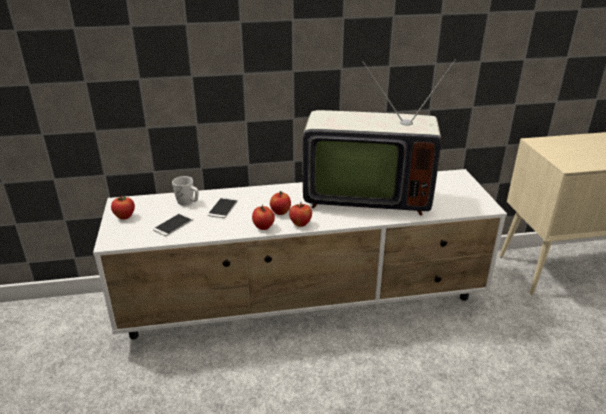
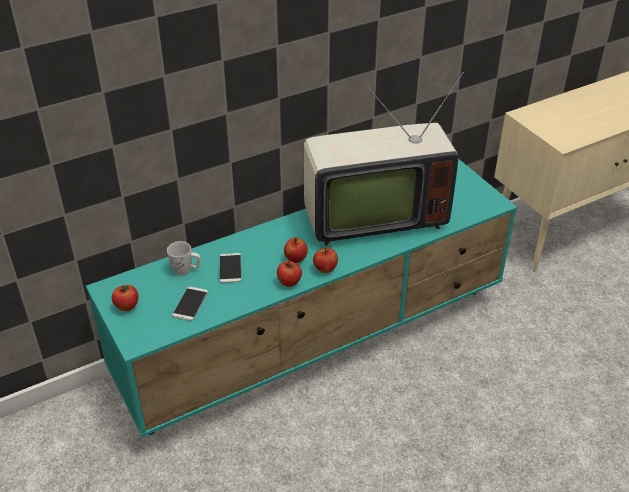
camera: 20 degrees left, 10 degrees up
(305, 303) = (316, 340): white tv stand -> turquoise tv stand

